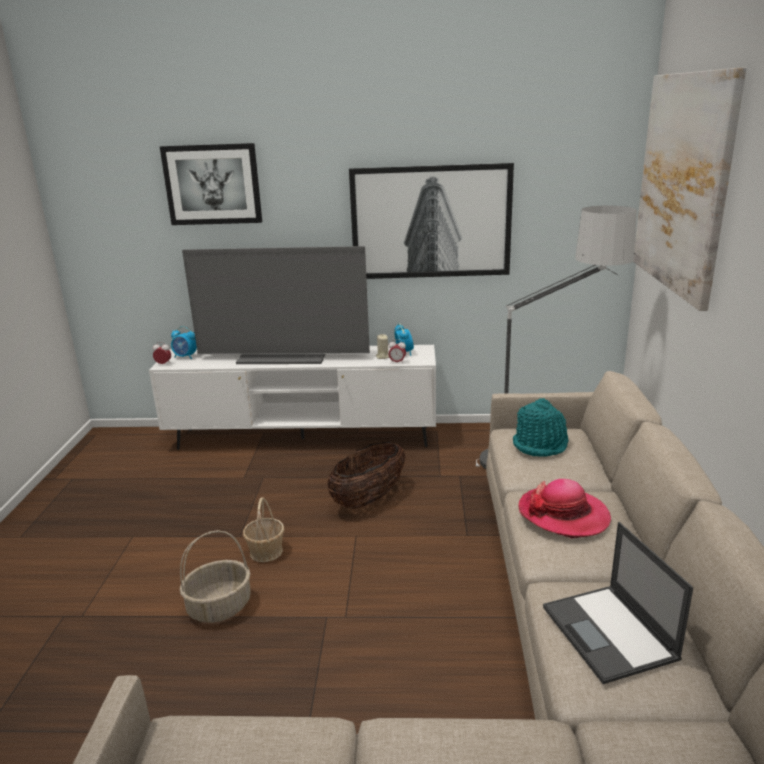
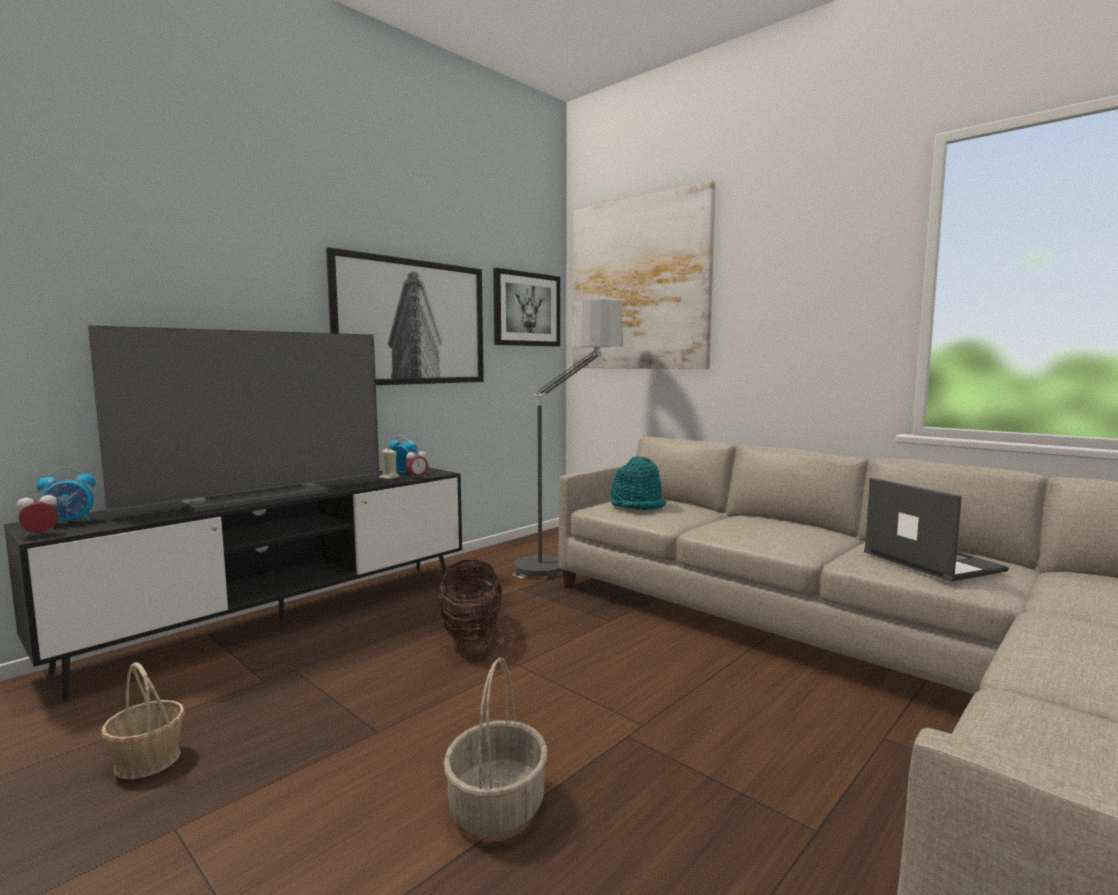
camera: 50 degrees left, 15 degrees down
(212, 184) = (118, 239): picture -> picture (526, 309)
(266, 552) = (445, 726): basket -> basket (147, 761)
(302, 438) = (282, 620): white tv stand -> black tv stand
(563, 515) = (752, 527): hat -> none
(610, 634) = (930, 561): laptop -> laptop turned 135 degrees counterclockwise

